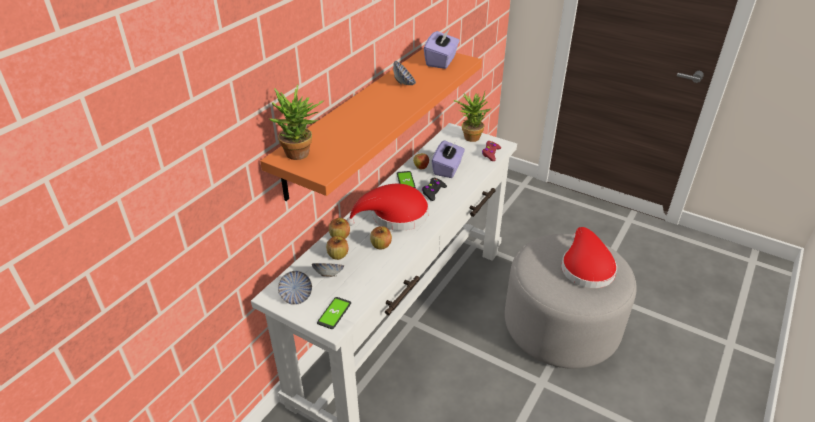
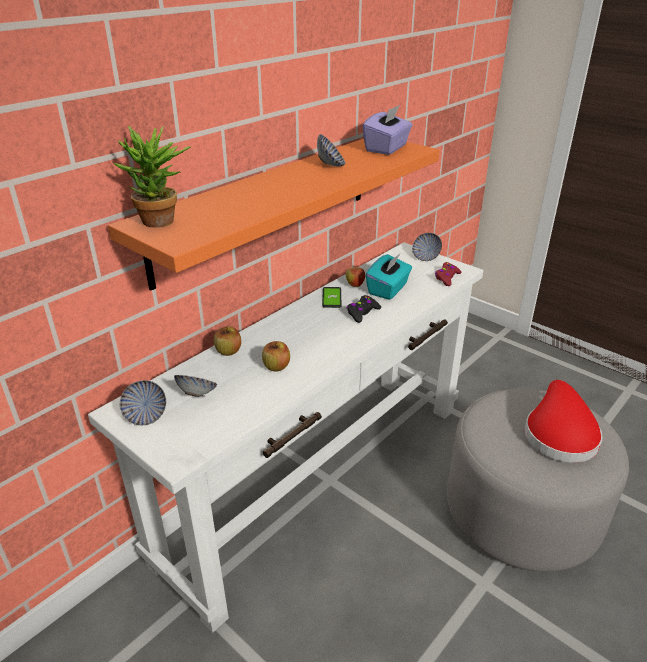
camera: 10 degrees right, 5 degrees down
(334, 313) = (185, 443): phone -> none
(338, 255) = (218, 372): apple -> none
(395, 215) = (305, 334): red hat -> none
(448, 169) = (388, 289): purple tissue box -> turquoise tissue box
(470, 136) = (426, 257): potted plant -> bowl

